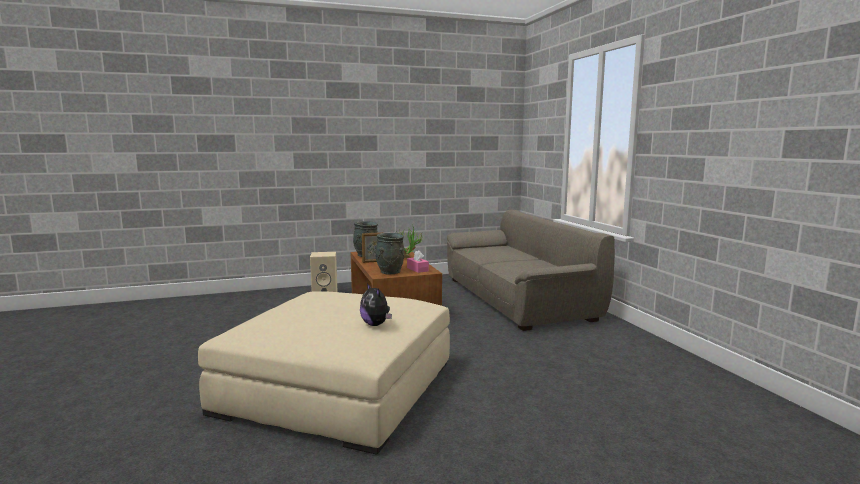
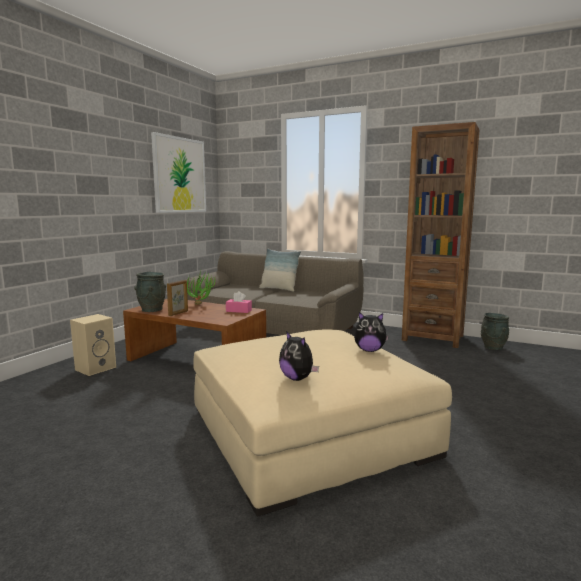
camera: 45 degrees left, 0 degrees up
(273, 325) = (297, 378): none -> plush toy
(390, 272) = (223, 317): grey vase -> grey vase (493, 347)
(463, 129) = (179, 175): none -> picture
(534, 258) = (279, 289): none -> pillow
(672, 361) = (433, 338): none -> brown bookcase

